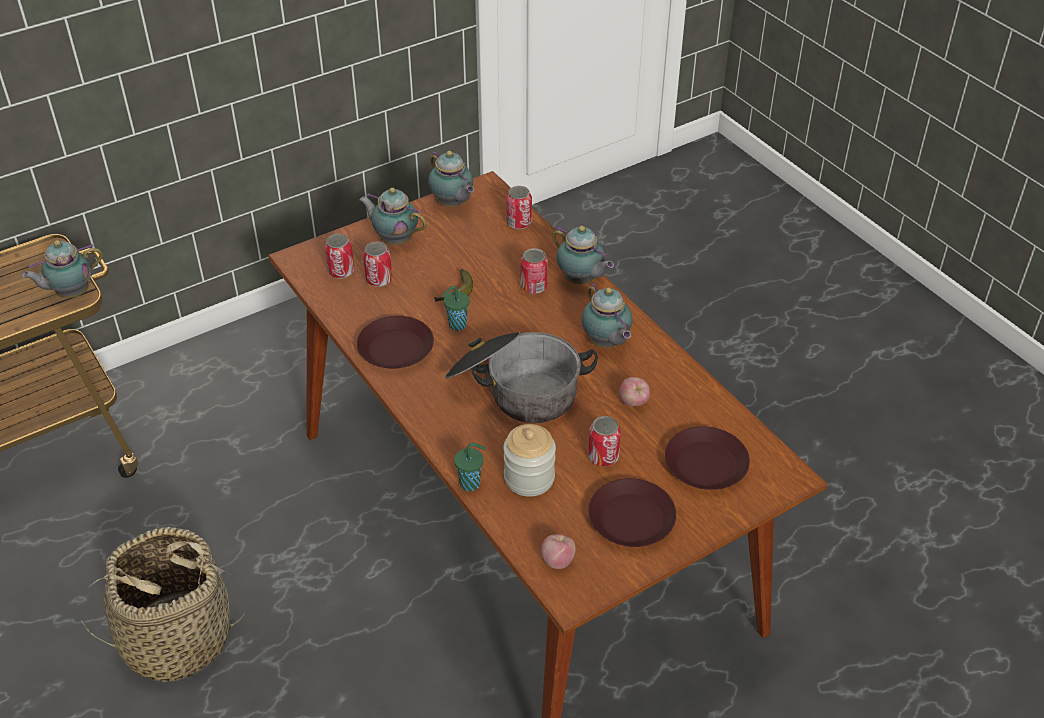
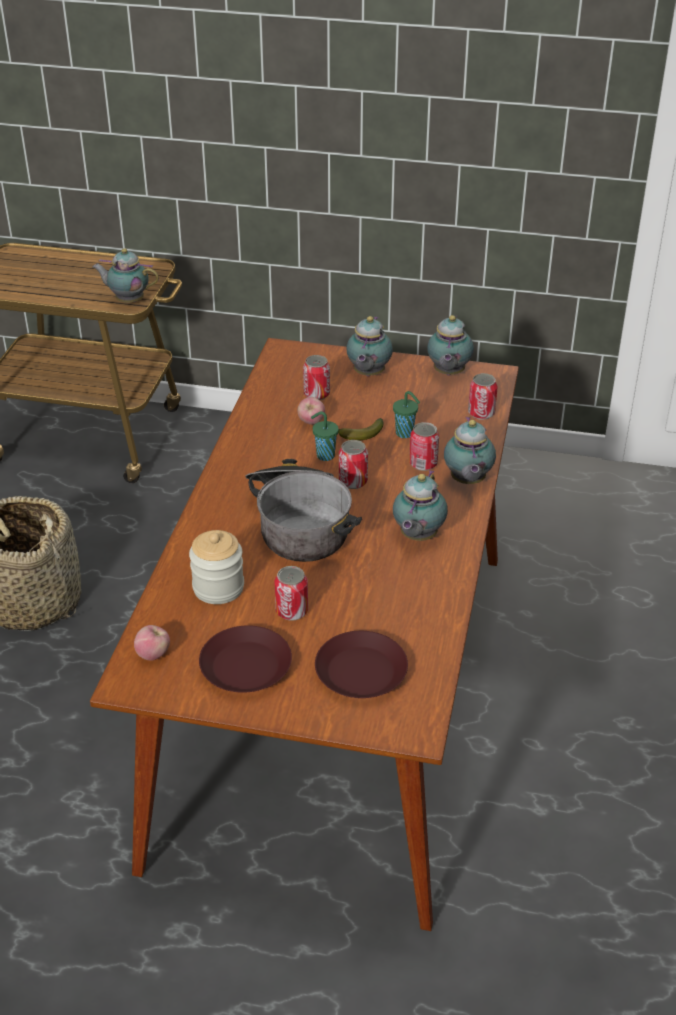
camera: 45 degrees right, 5 degrees down
(341, 271) = (299, 374): can -> can (353, 481)
(394, 240) = (368, 374): teapot -> teapot turned 150 degrees counterclockwise
(395, 348) = (259, 445): brown plate -> none
(471, 483) = (175, 563): green cup -> green cup (405, 434)
(633, 403) = (373, 591): apple -> apple (311, 422)

